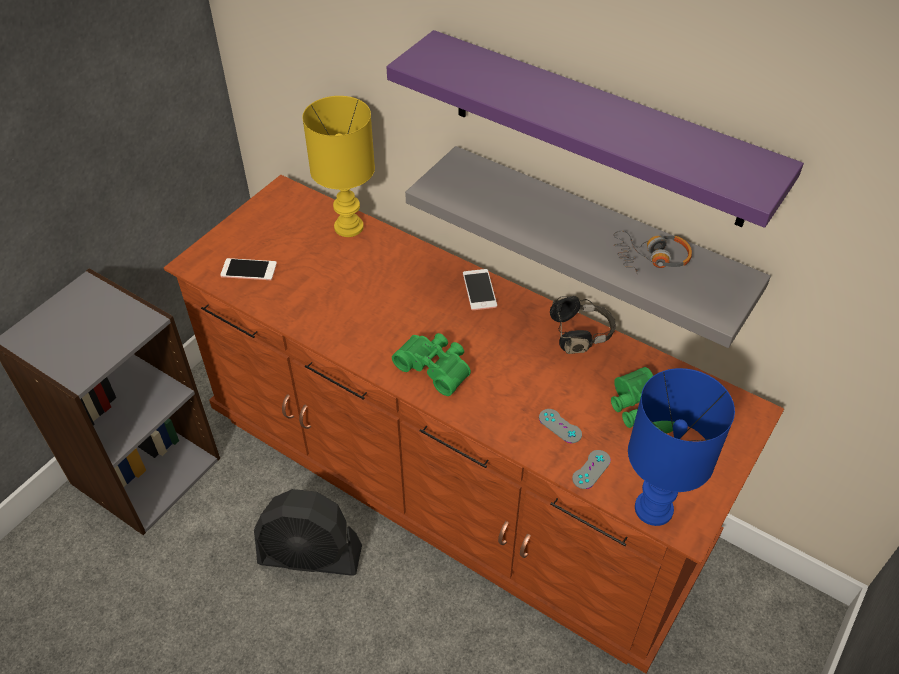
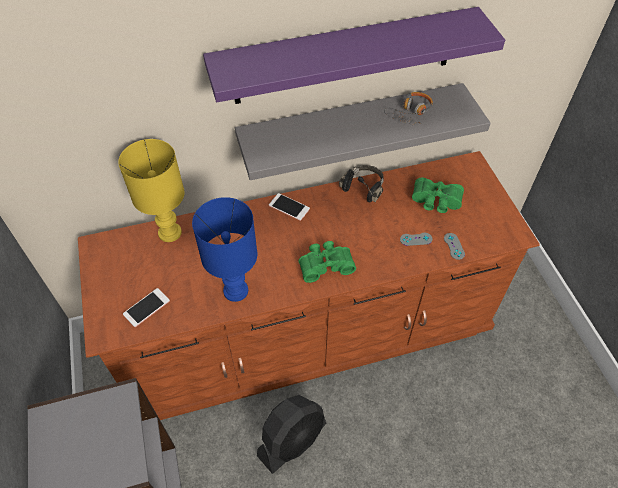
camera: 50 degrees left, 5 degrees up
(653, 507) = (496, 238): blue table lamp -> blue table lamp (235, 290)

